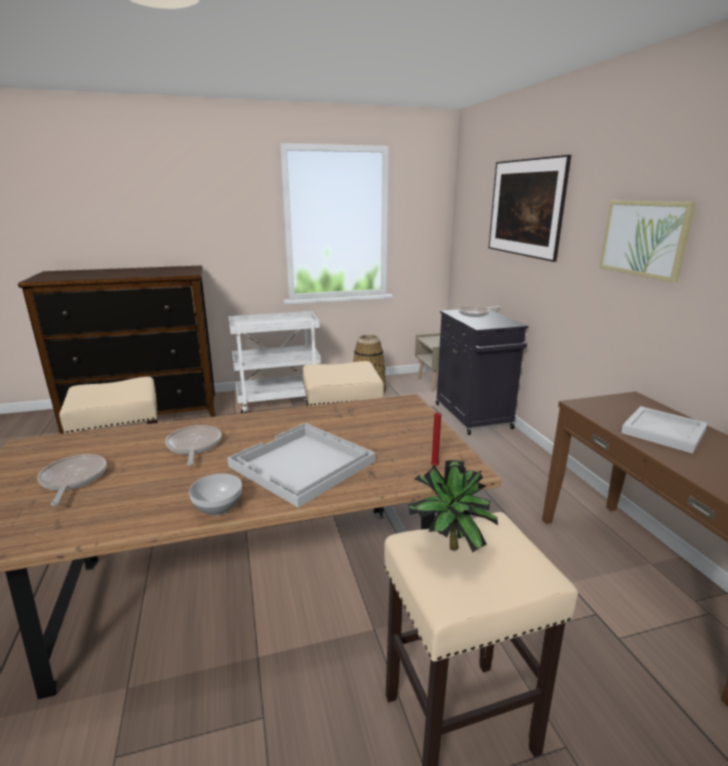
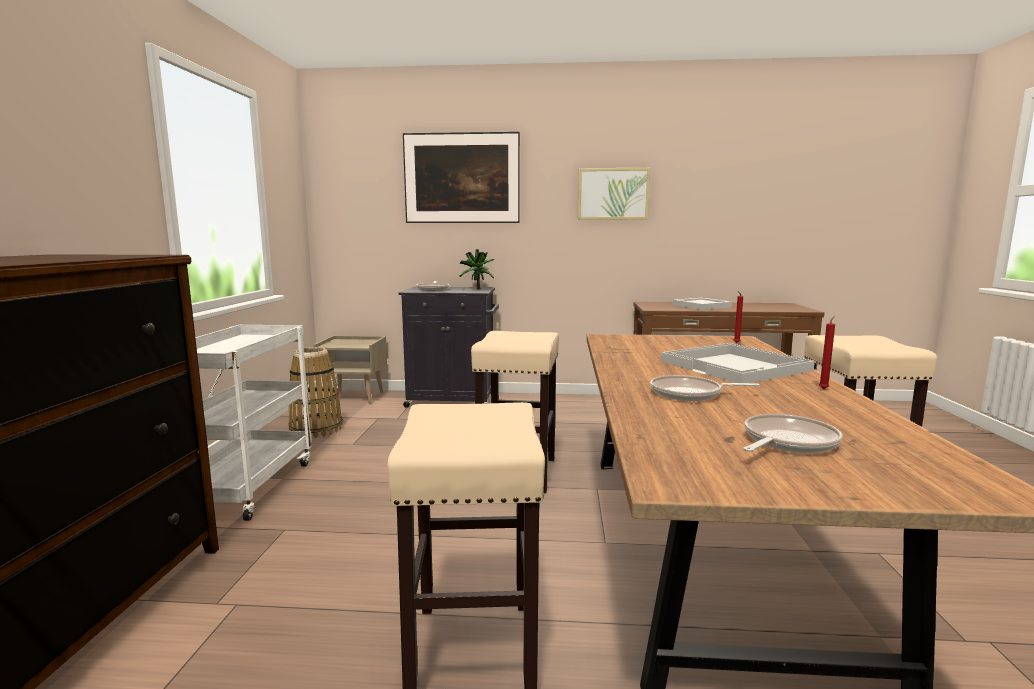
camera: 70 degrees left, 10 degrees down
(73, 479) = (787, 442): frying pan -> frying pan turned 135 degrees clockwise
(218, 507) = (824, 389): bowl -> red candle
(446, 548) = (858, 345): potted plant -> potted plant (477, 289)

